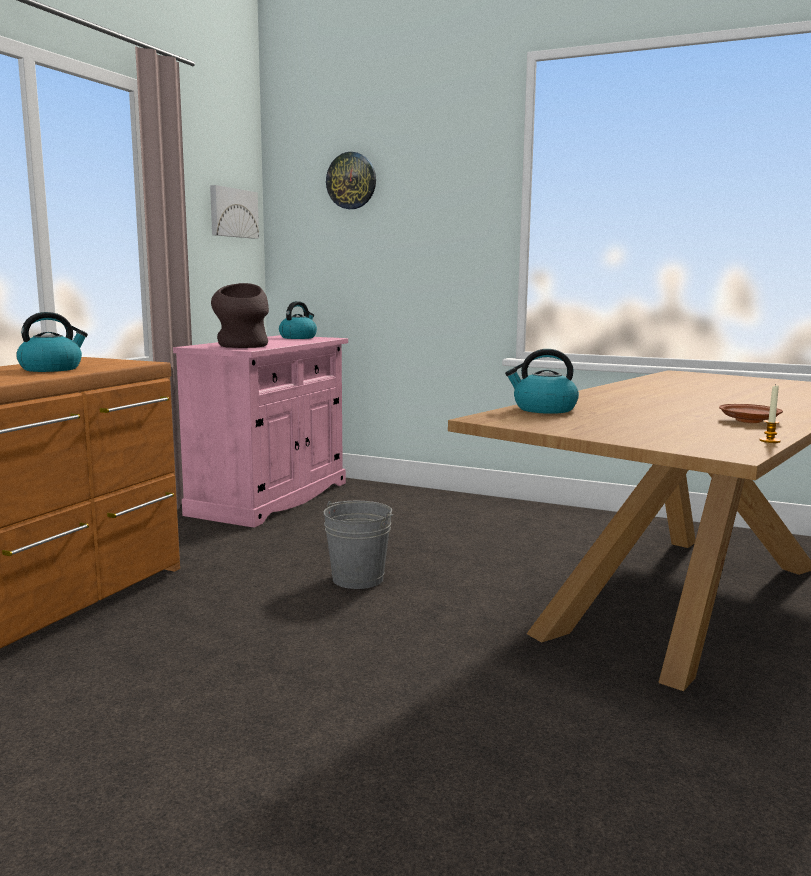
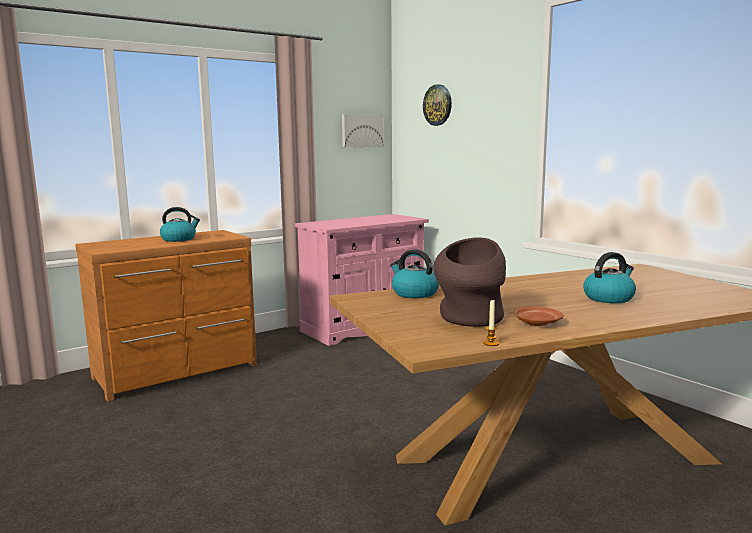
camera: 30 degrees right, 0 degrees up
(242, 346) = (334, 224): brown vase -> brown vase (469, 320)
(298, 337) = (395, 217): kettle -> kettle (609, 298)
(358, 579) = (343, 392): grey bucket -> none

